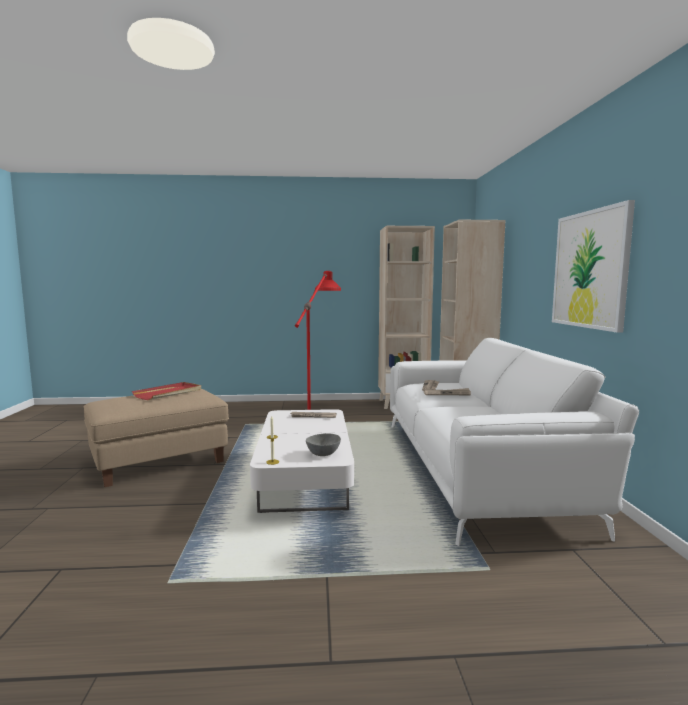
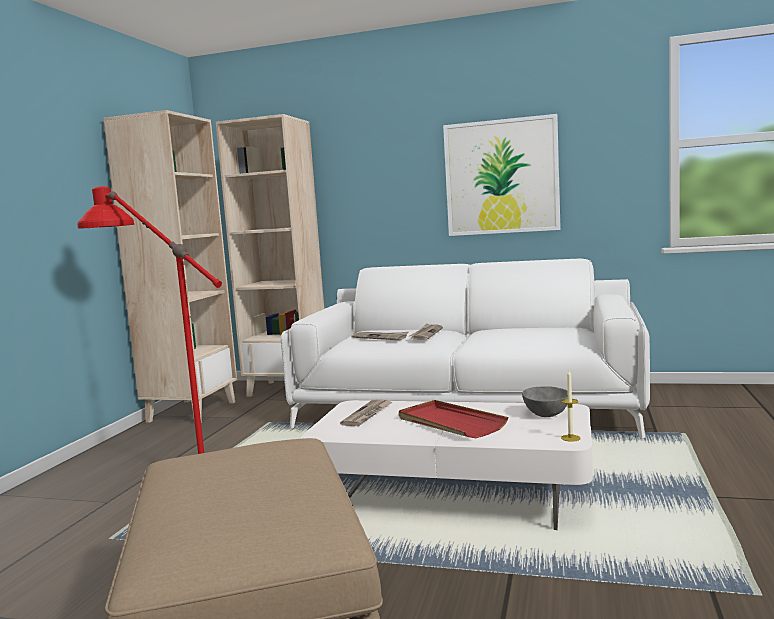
camera: 70 degrees left, 0 degrees up
(169, 393) = (227, 470): red tray -> red tray (450, 423)

